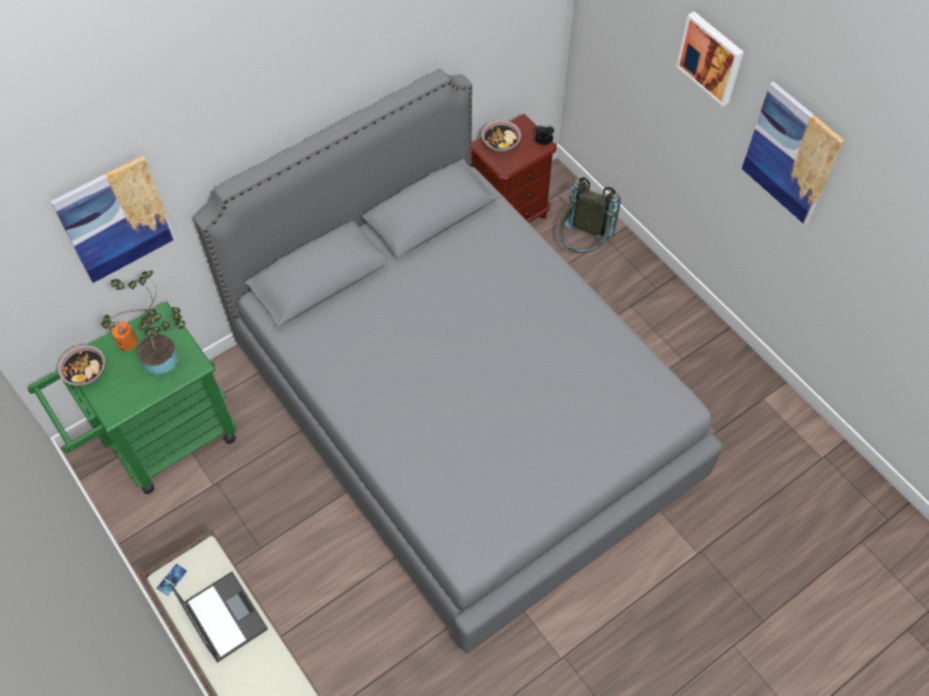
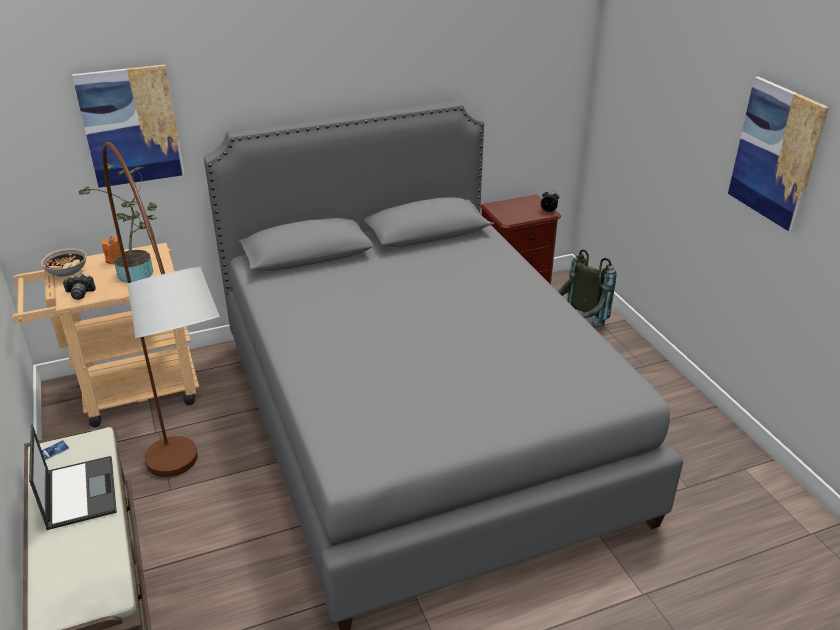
camera: 15 degrees right, 25 degrees down
(119, 403) = (80, 293): none -> camera
(160, 442) = (128, 393): green cart -> beige cart
(305, 576) = (200, 522): none -> brown floor lamp
(500, 143) = (509, 207): bowl -> none
(711, 57) = (702, 82): picture -> none

